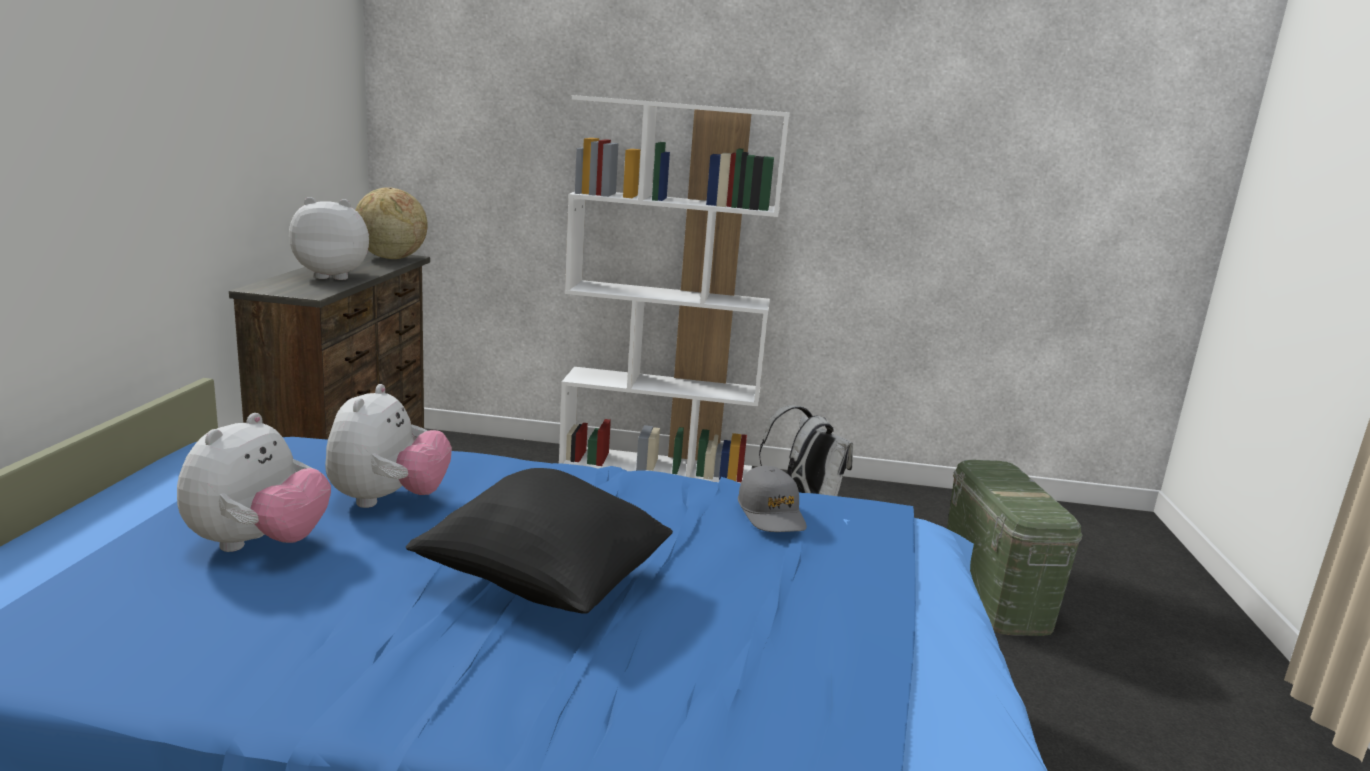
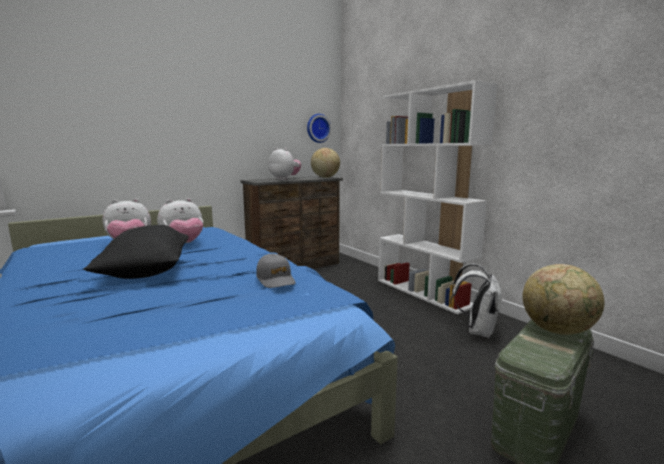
camera: 50 degrees right, 5 degrees down
(337, 132) = (317, 128): none -> wall clock
(771, 513) = (275, 279): grey cap -> grey cap turned 60 degrees counterclockwise
(1004, 476) = (557, 330): none -> globe

